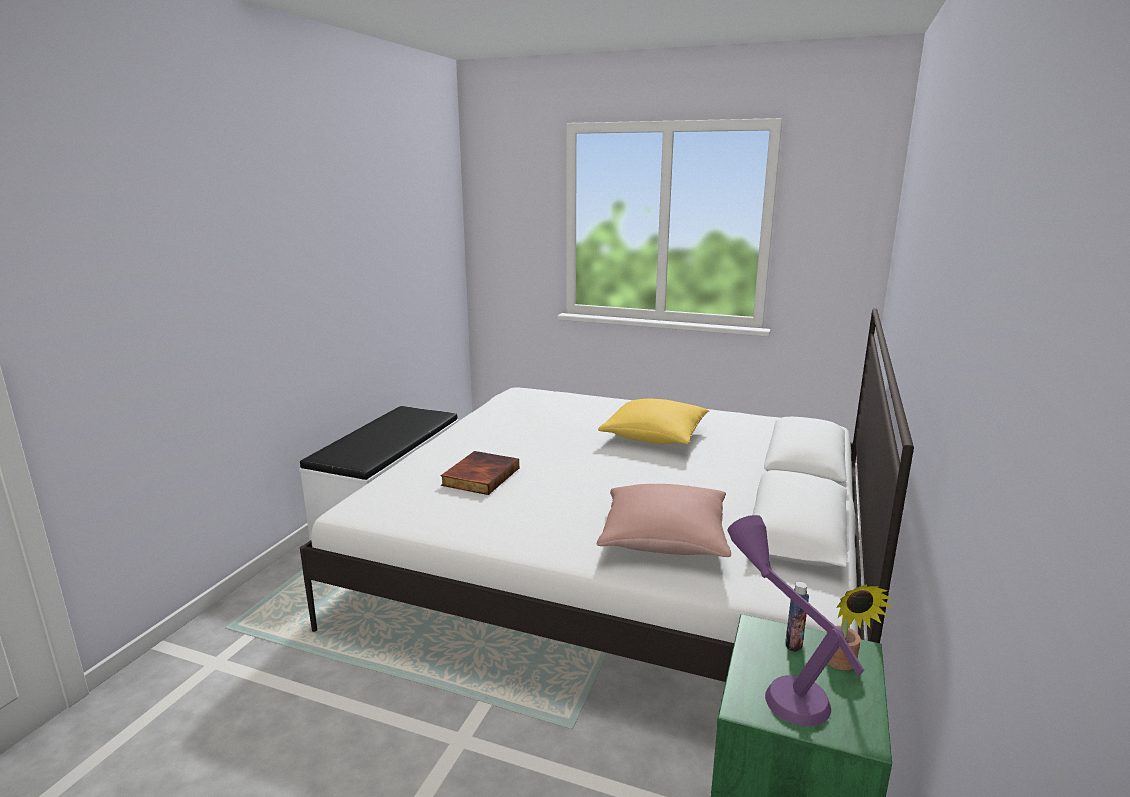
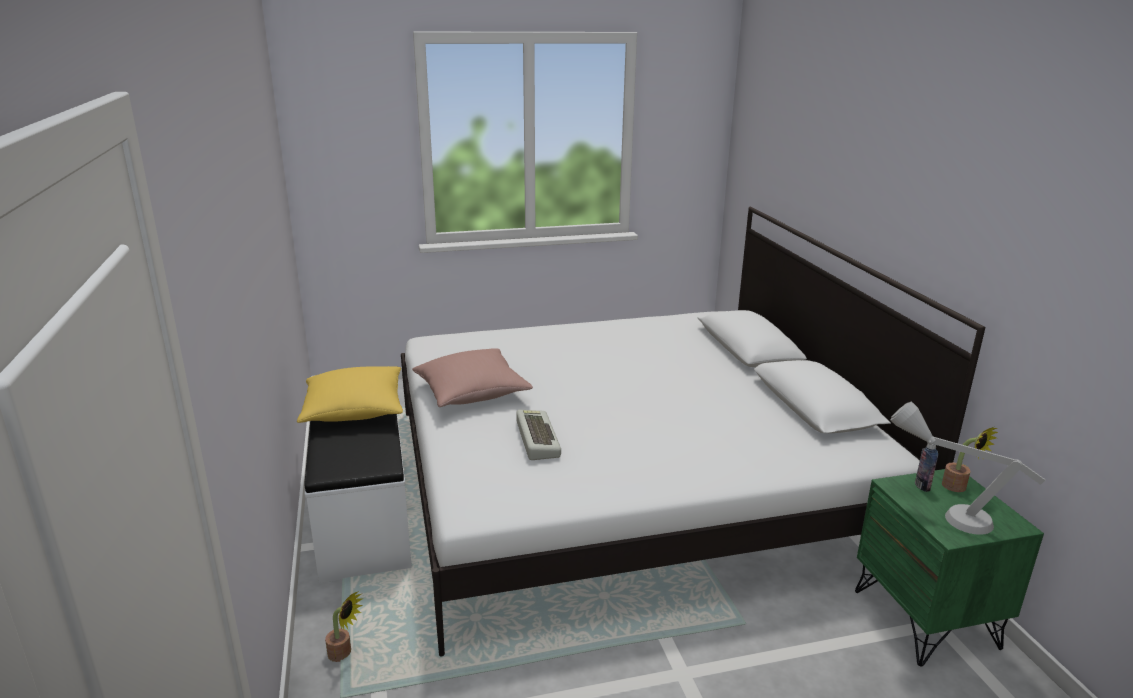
camera: 35 degrees left, 5 degrees up
(263, 601) = (344, 654): none -> potted plant
(480, 476) = (535, 439): book -> keyboard
(654, 436) = (620, 357): yellow pillow -> yellow pillow (354, 410)
(664, 538) = (751, 443): pink pillow -> pink pillow (471, 392)
(778, 679) = (944, 512): purple table lamp -> grey table lamp

